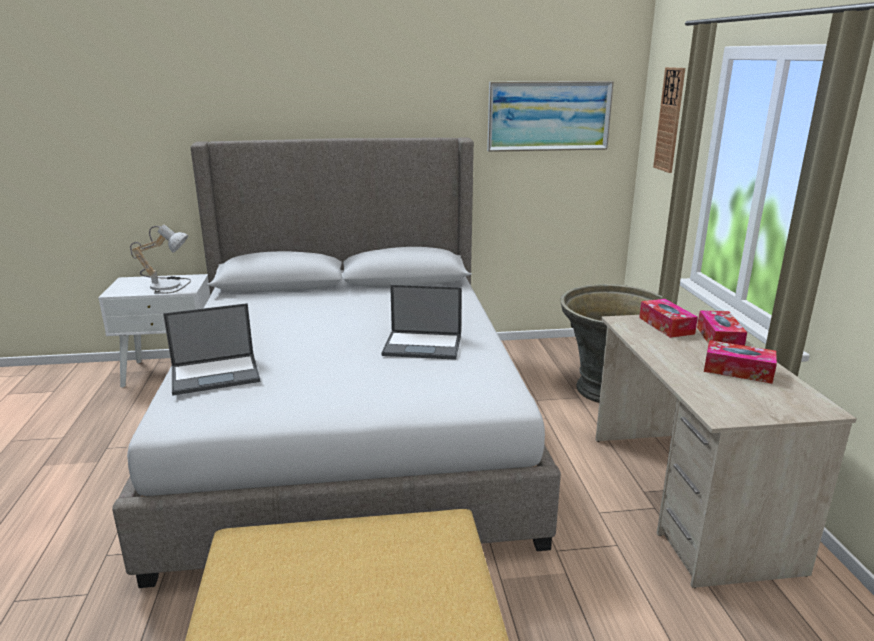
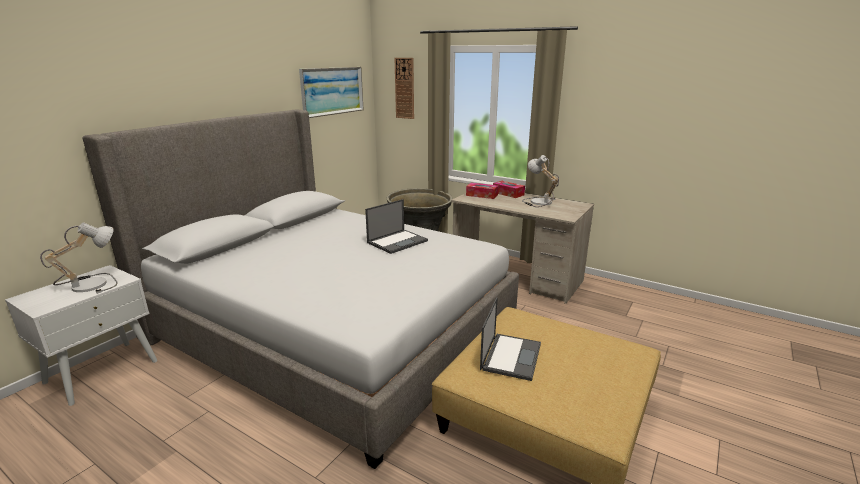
camera: 50 degrees left, 0 degrees up
(216, 374) = (332, 299): laptop -> laptop (511, 356)
(738, 370) = (538, 202): tissue box -> table lamp

